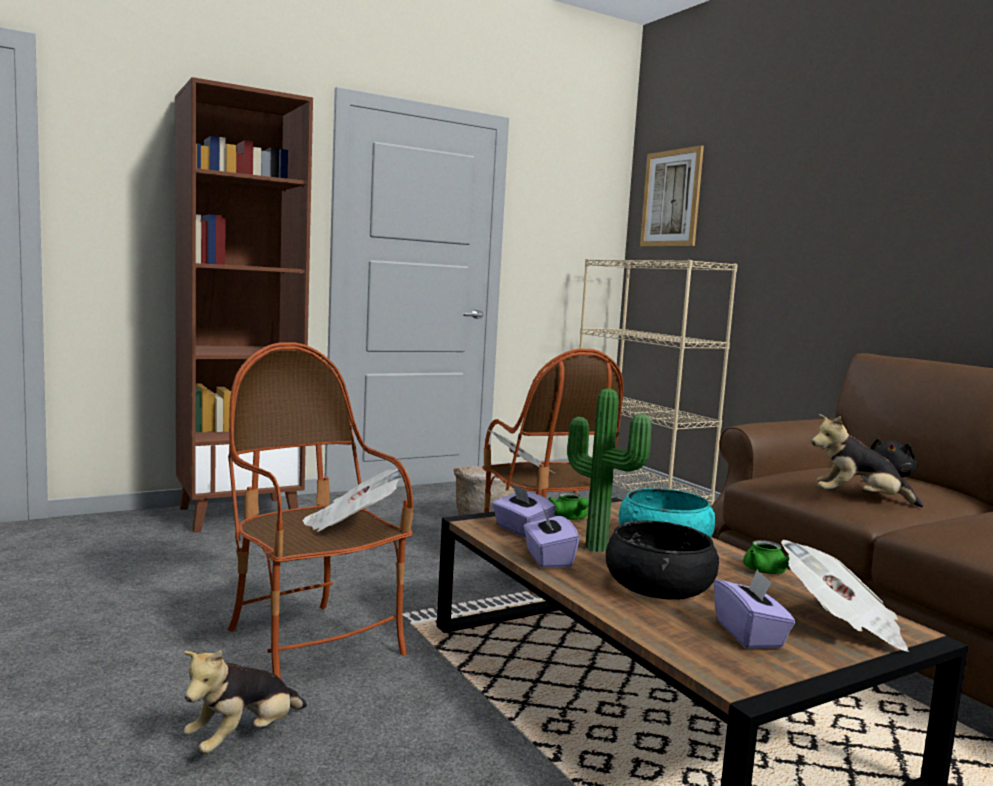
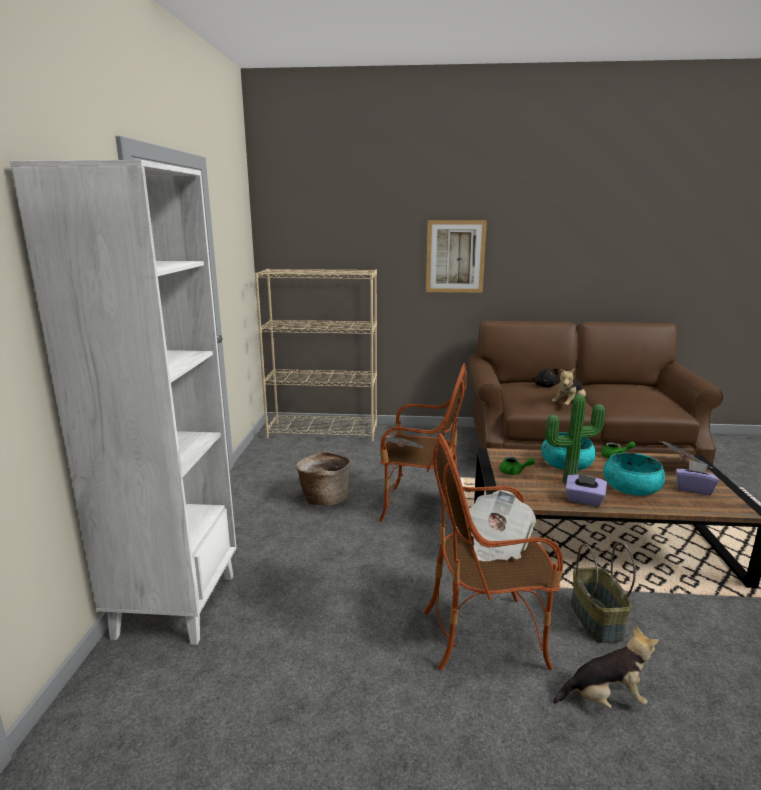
camera: 55 degrees left, 10 degrees up
(239, 514) = (176, 604): brown bookcase -> white bookcase
(243, 738) = (604, 698): plush toy -> plush toy turned 75 degrees counterclockwise
(417, 715) = (595, 619): none -> basket
(521, 530) = (530, 492): purple tissue box -> none
(658, 586) = (631, 487): black bowl -> turquoise bowl
(671, 198) = (300, 219): picture -> picture (455, 256)

